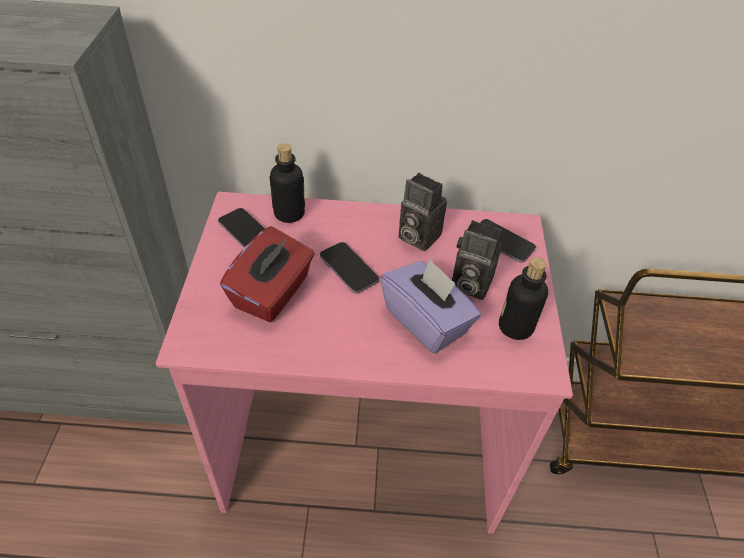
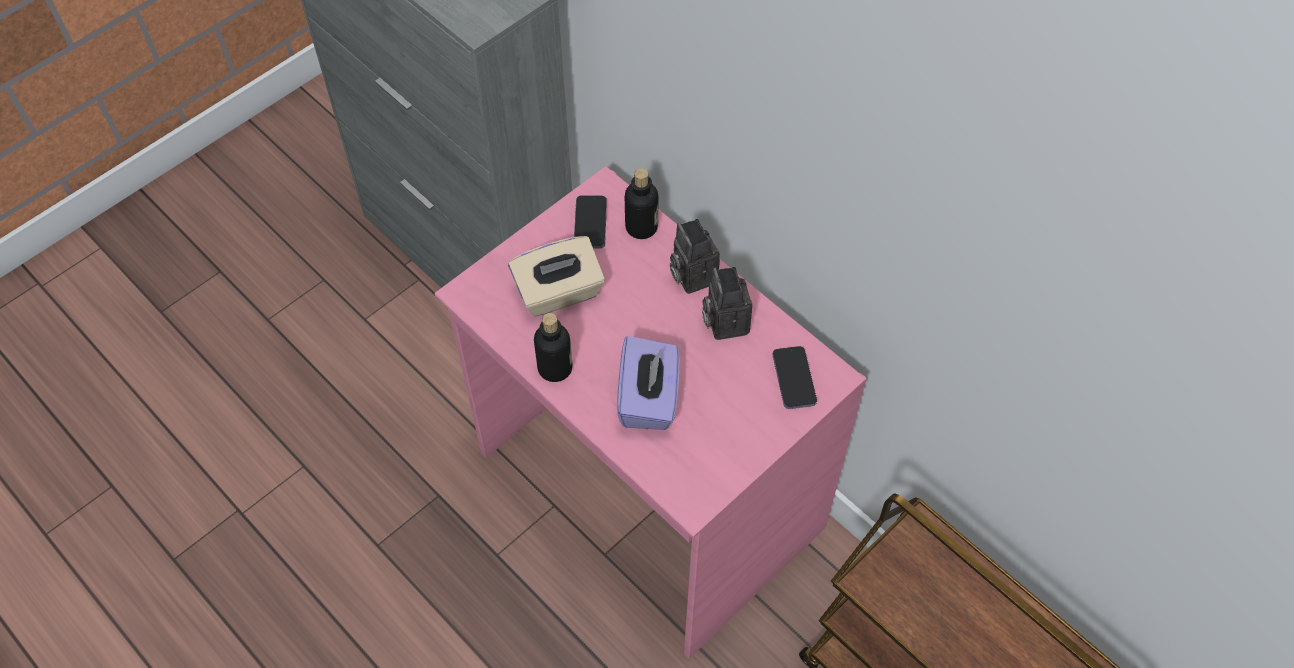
camera: 45 degrees right, 10 degrees up
(272, 293) = (559, 293): red tissue box -> beige tissue box
(348, 269) = (636, 312): phone -> none
(468, 284) = (718, 394): camera -> camera (691, 275)
(515, 327) = (713, 455): bottle -> bottle (555, 368)

